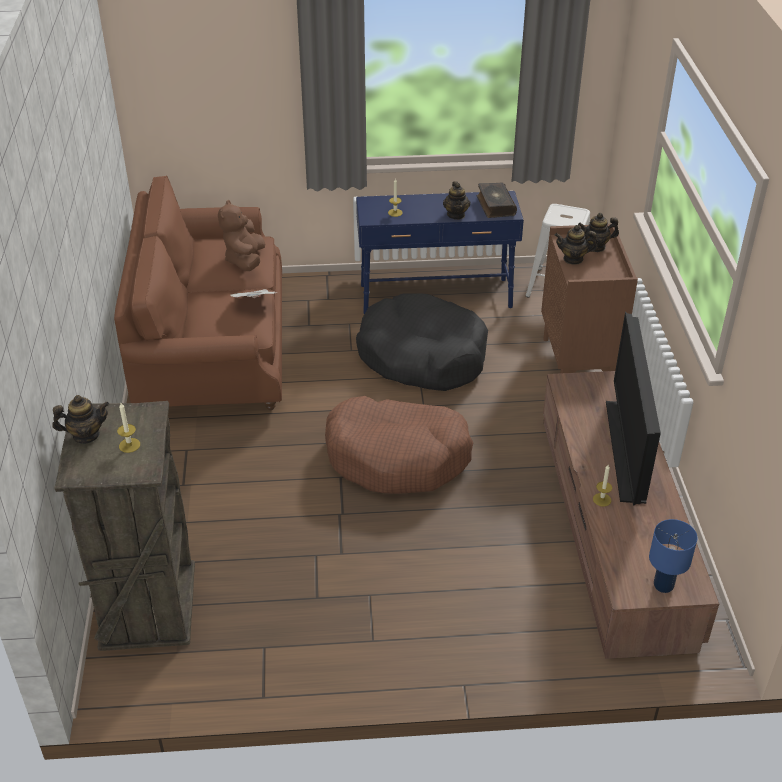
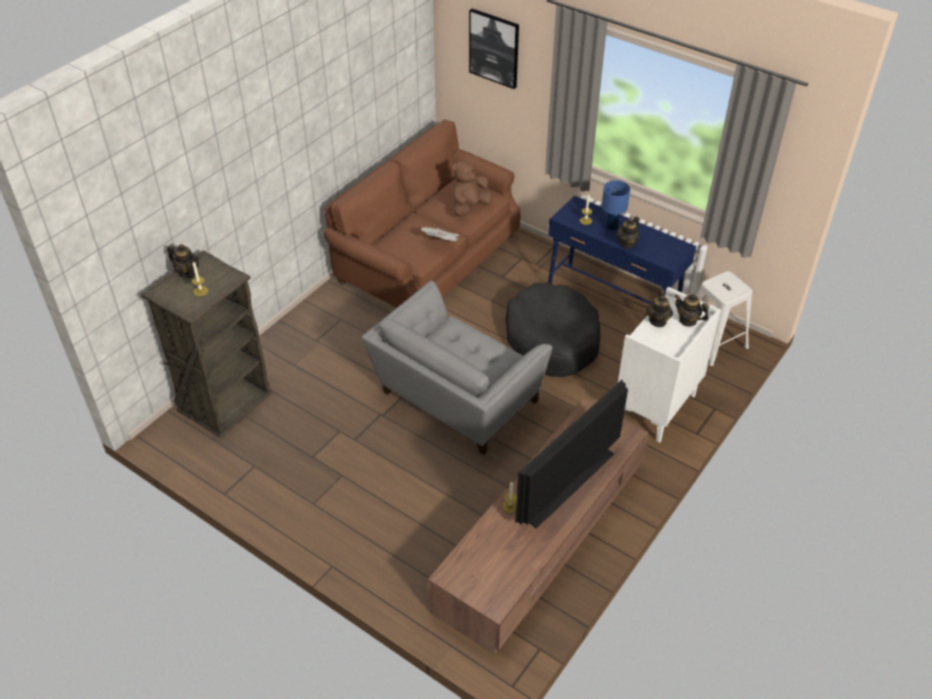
camera: 40 degrees right, 5 degrees up
(205, 61) = (494, 48): none -> picture
(397, 457) = (456, 399): brown dog bed -> grey armchair
(495, 206) = (665, 250): book -> none
(573, 259) = (658, 321): teapot -> teapot turned 120 degrees counterclockwise
(577, 364) = (656, 408): brown cabinet -> white cabinet
(664, 586) = (478, 588): blue table lamp -> blue table lamp (612, 227)

